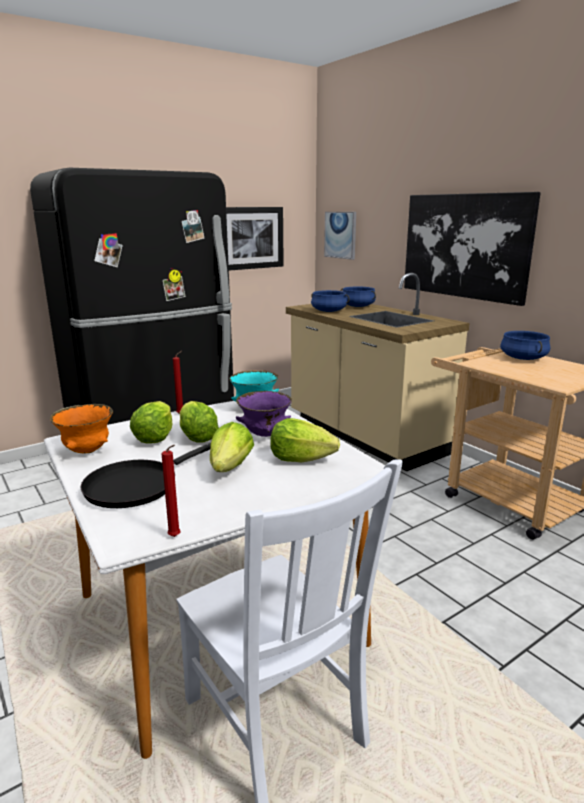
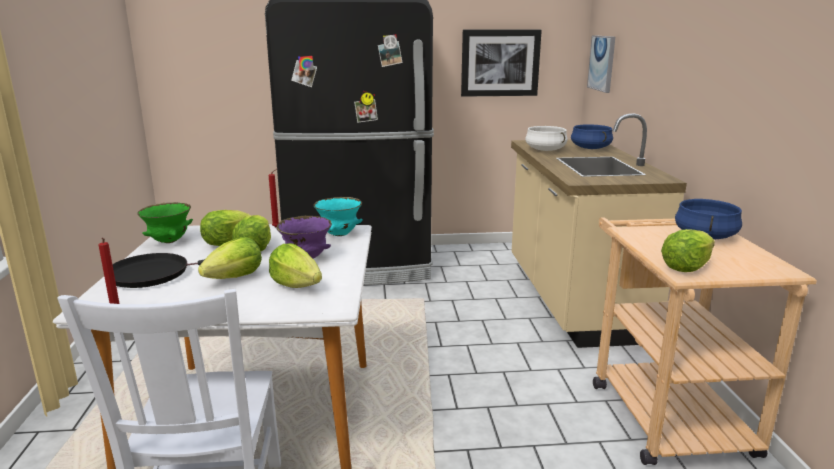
camera: 30 degrees right, 0 degrees up
(87, 451) = (169, 241): orange bowl -> green bowl
(329, 311) = (545, 150): blue cooking pot -> white cooking pot
(465, 246) = (695, 85): picture -> none
(552, 380) = (685, 267): none -> lettuce

